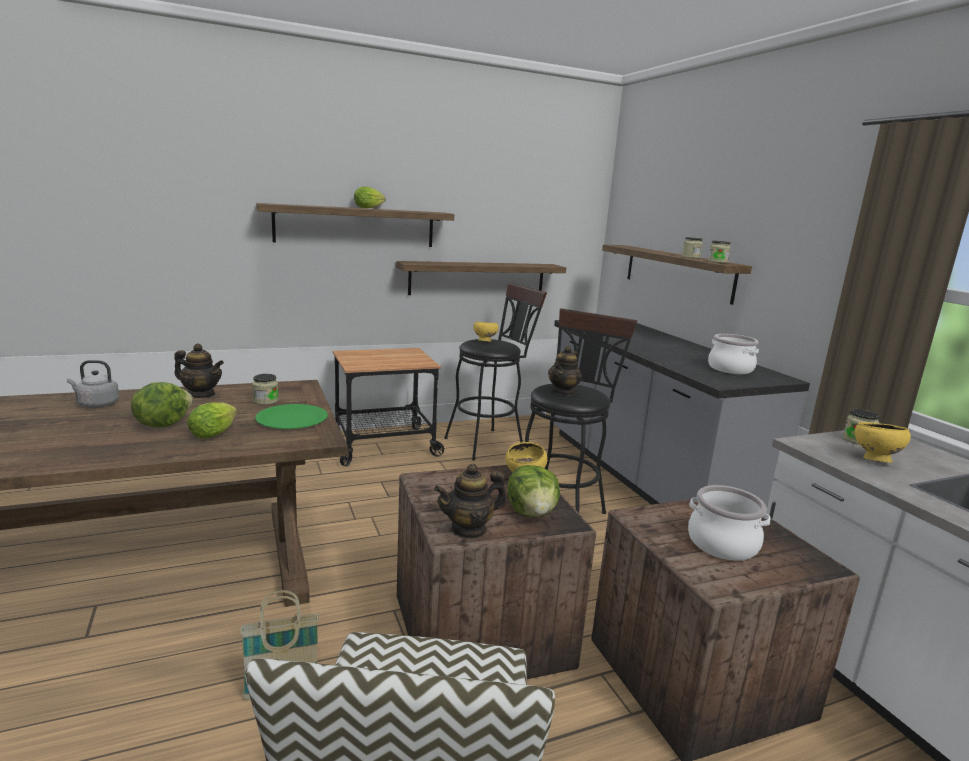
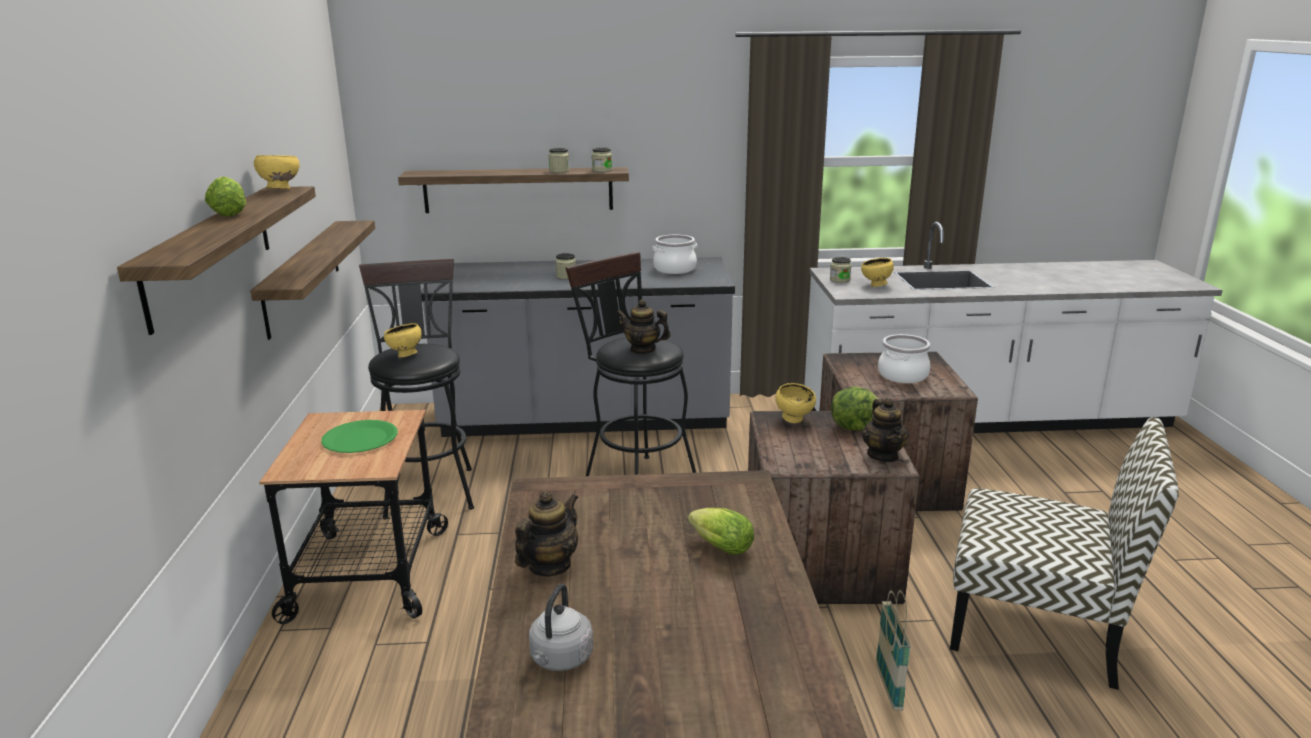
camera: 70 degrees left, 5 degrees up
(162, 424) = (674, 588): lettuce -> none
(265, 401) = (599, 515): jar -> jar (566, 276)
(292, 419) = (677, 497): green plate -> green plate (360, 439)
(436, 212) = (280, 190): none -> yellow bowl
(563, 391) = (643, 349): teapot -> teapot turned 150 degrees clockwise

